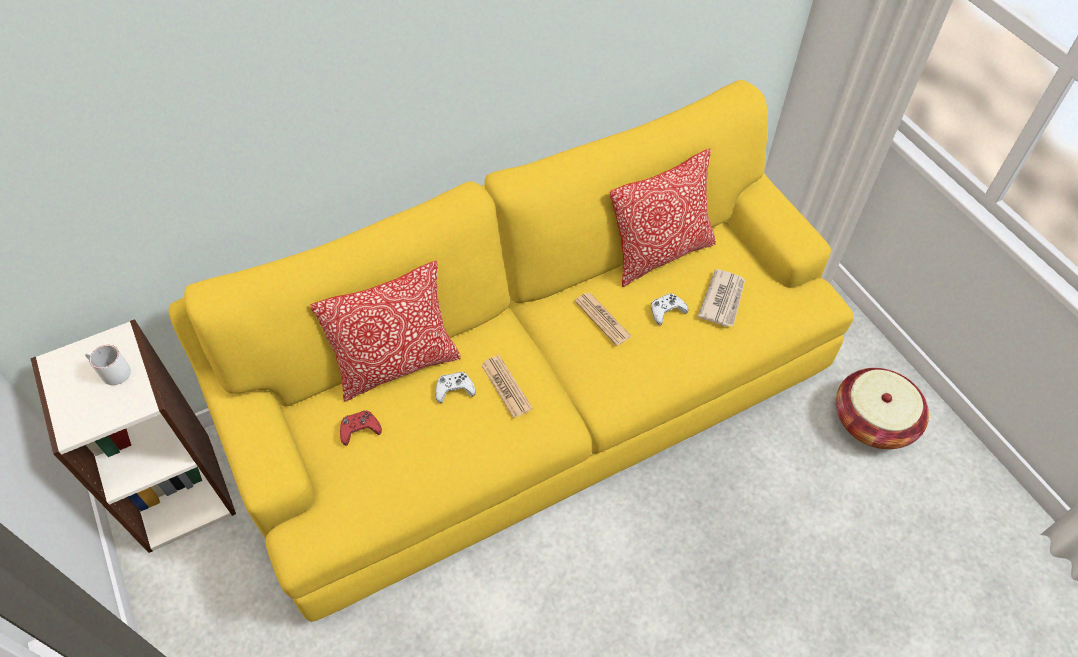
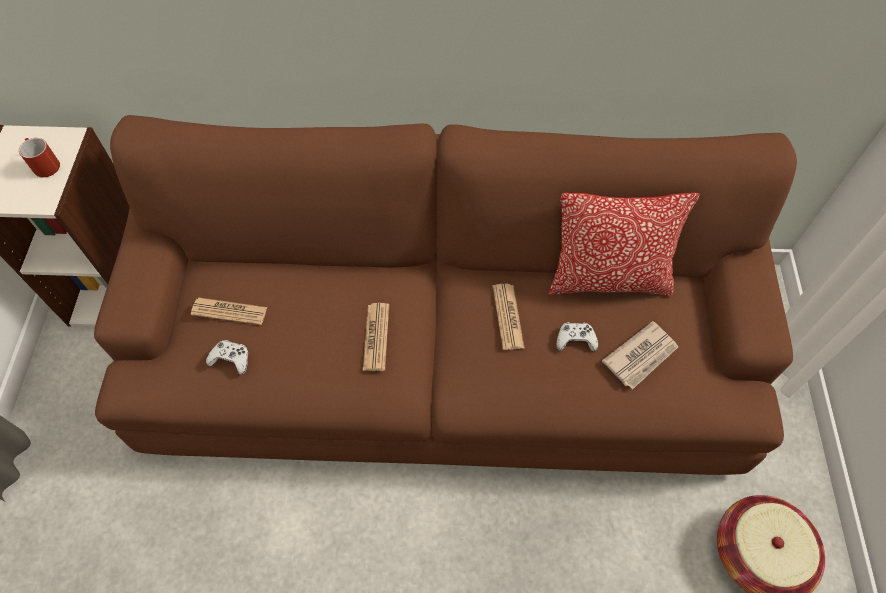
camera: 30 degrees right, 5 degrees up
(111, 372) = (43, 164): white mug -> red mug
(360, 429) = (229, 311): red game controller -> newspaper
(397, 365) = (298, 269): pillow -> none
(454, 389) = (330, 316): white game controller -> white game controller (231, 359)
(537, 397) = (443, 356): yellow sofa -> brown sofa

